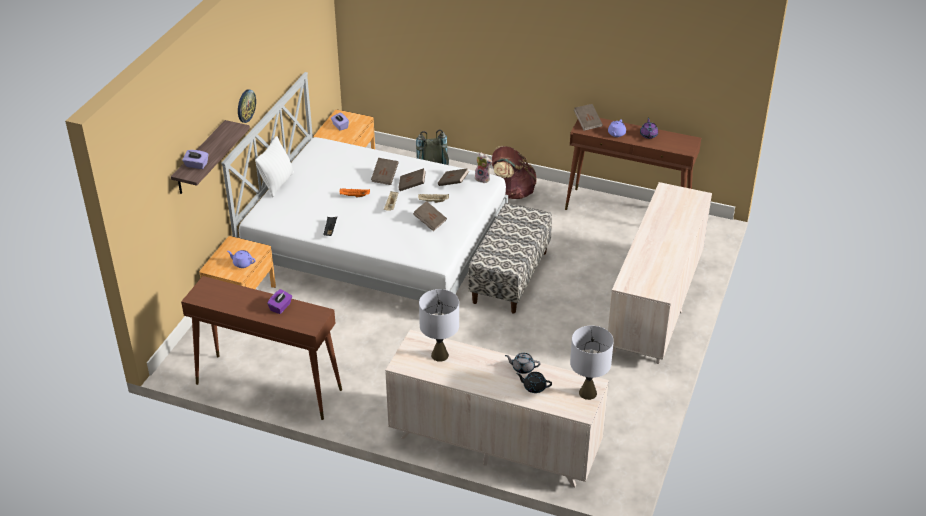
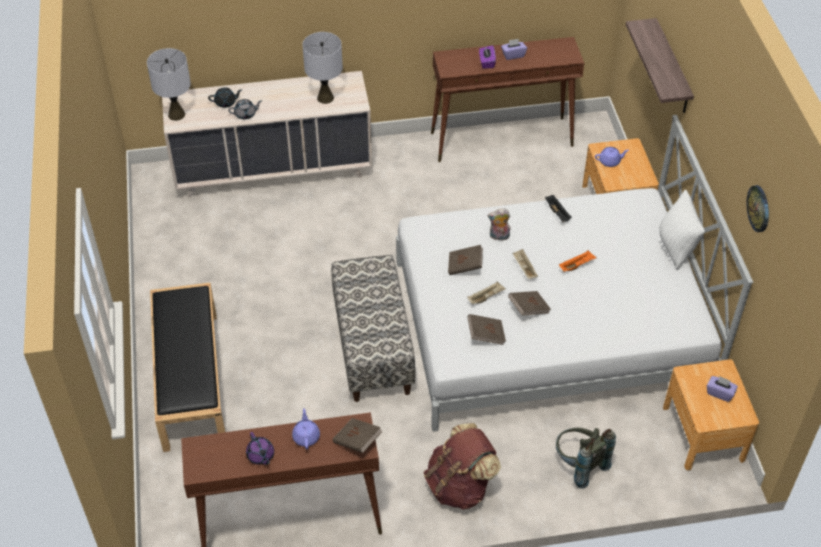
camera: 150 degrees right, 10 degrees up
(196, 165) = (649, 36): purple tissue box -> purple tissue box (513, 55)
(245, 105) = (708, 138): wall clock -> wall clock (759, 208)
(385, 177) = (570, 307): brown book -> none
(483, 179) = (457, 360): plush toy -> plush toy (499, 237)
(655, 306) = (190, 379): beige dresser -> black bench

